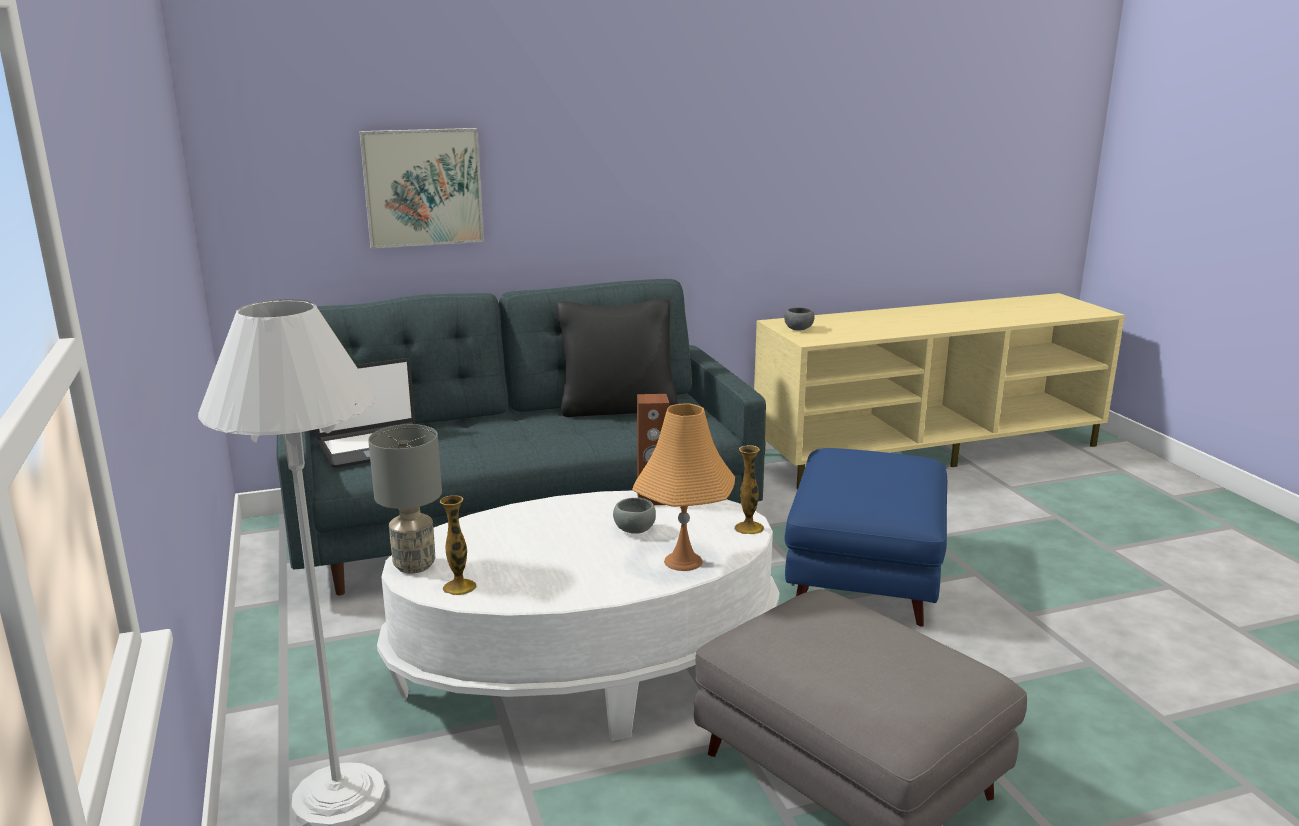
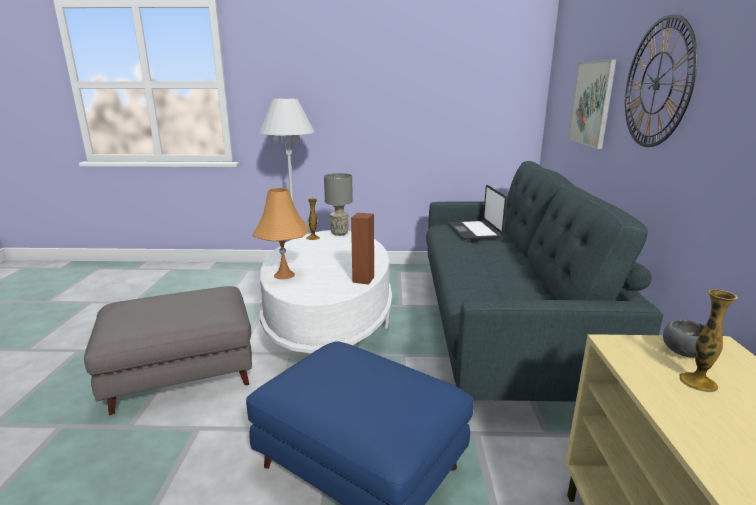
camera: 110 degrees right, 0 degrees up
(582, 153) = (657, 83): none -> wall clock
(617, 408) = (534, 291): black pillow -> none
(635, 531) = (328, 270): grey bowl -> none
(749, 528) = (300, 296): vase -> vase (698, 382)

